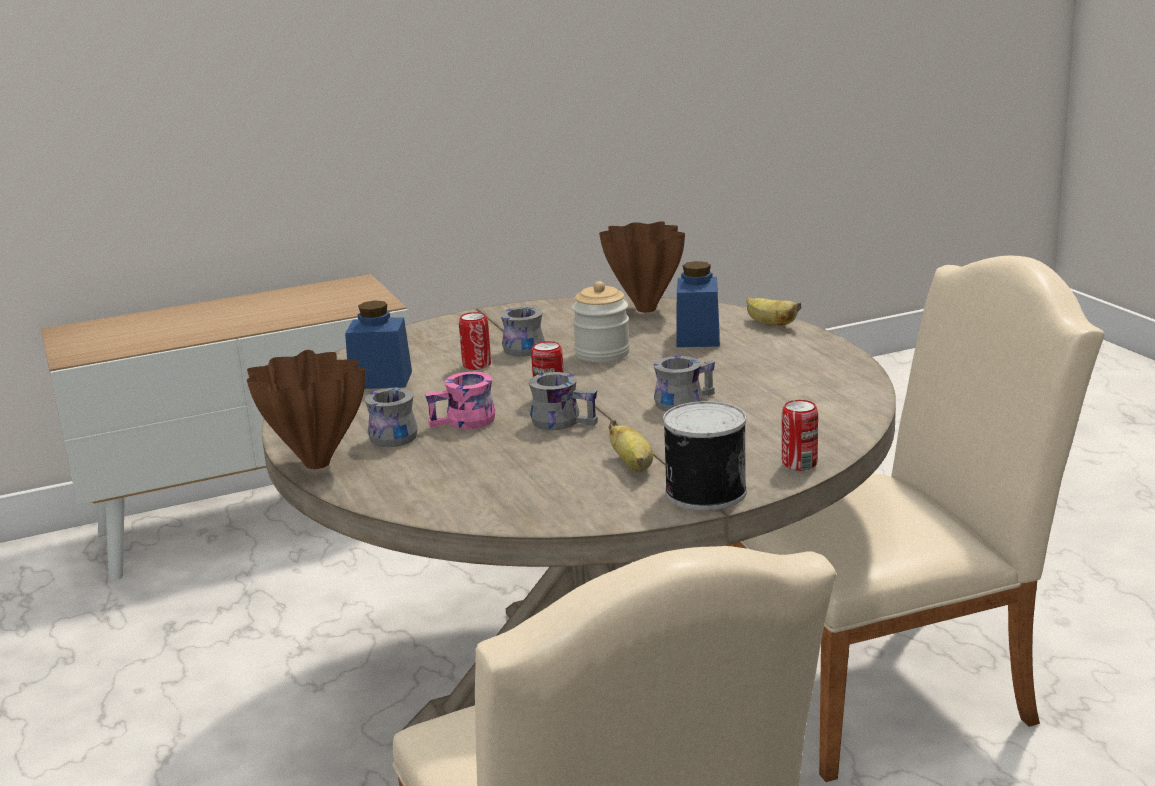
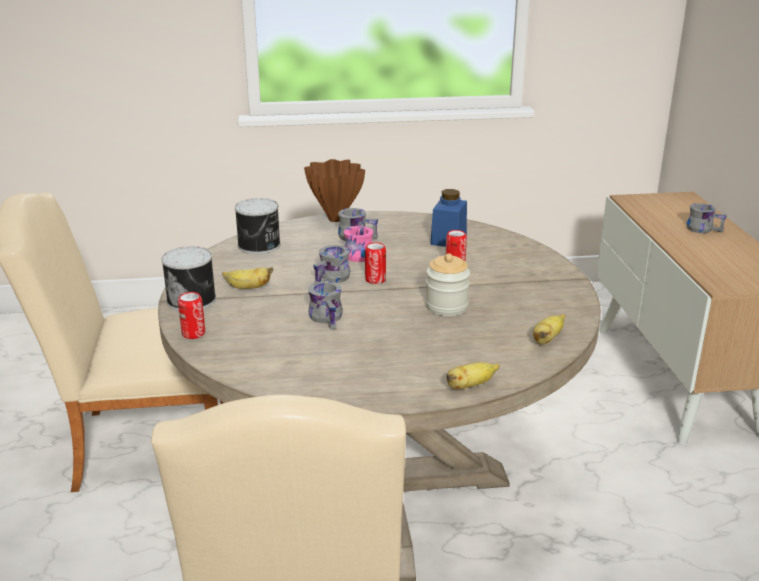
camera: 105 degrees right, 5 degrees up
(464, 495) = (260, 245): none -> can
(522, 347) = (481, 283): grey mug -> grey mug (703, 228)
(644, 309) = (547, 339): brown vase -> banana
(698, 337) = (457, 347): blue jar -> none

